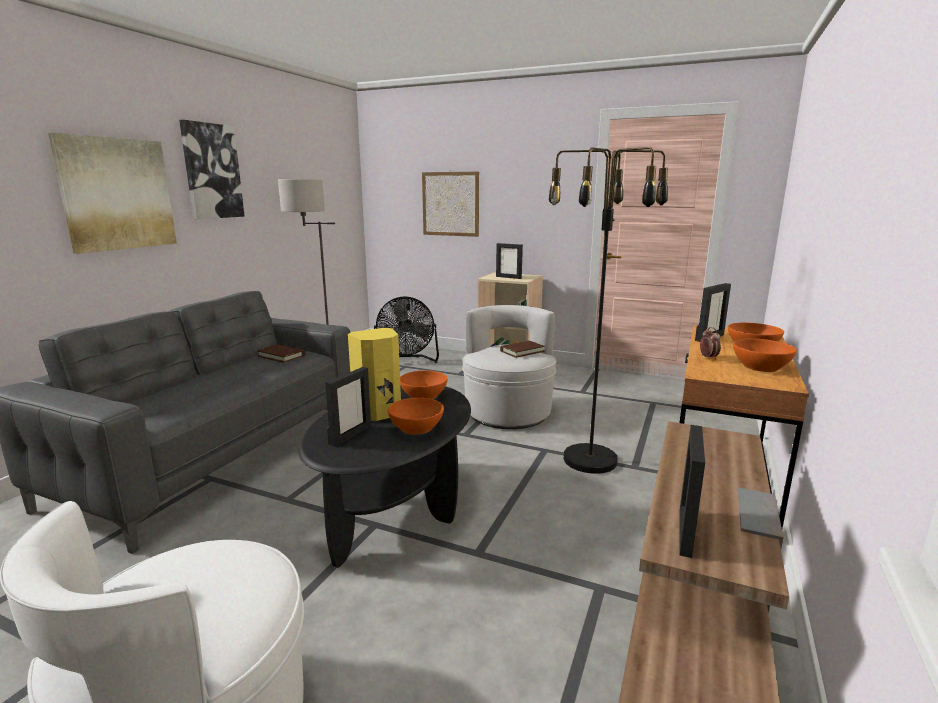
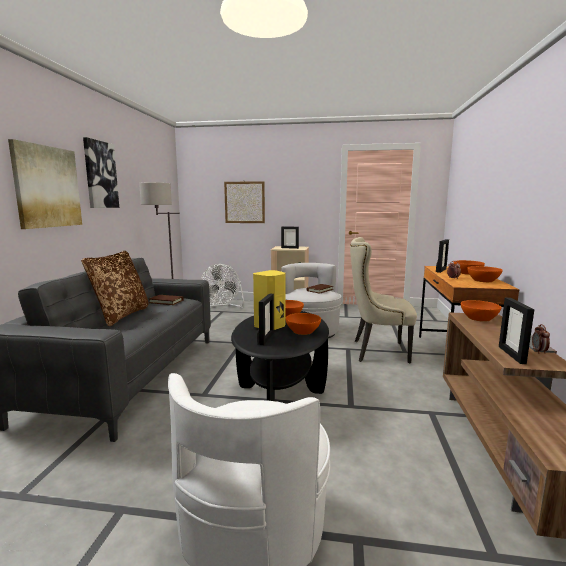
camera: 15 degrees left, 5 degrees down
(205, 376) = (122, 316): none -> brown pillow
(404, 360) = (218, 307): black fan -> white fan
(590, 461) = (378, 351): floor lamp -> beige chair
(710, 441) = (479, 318): none -> orange bowl
(744, 533) = (539, 351): none -> alarm clock

